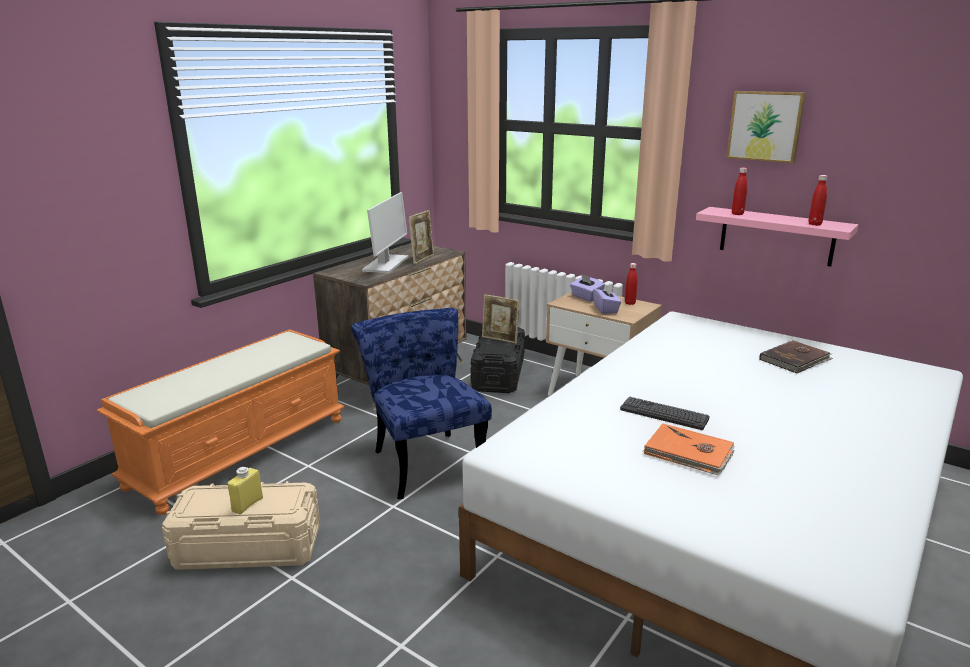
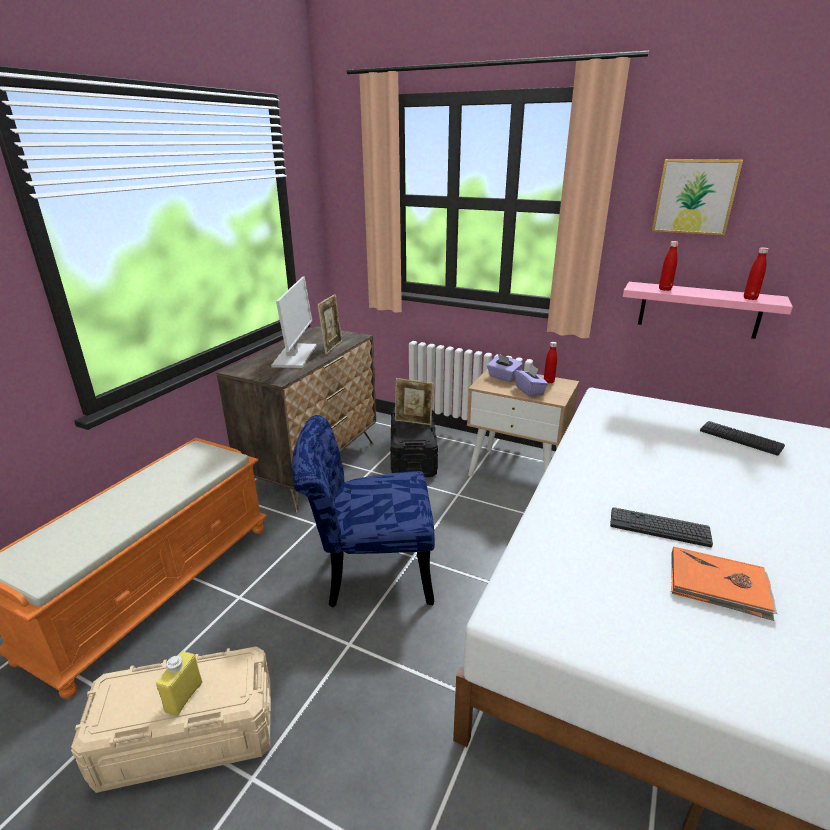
camera: 10 degrees left, 5 degrees up
(425, 458) = (368, 571): blue chair -> blue chair turned 60 degrees counterclockwise
(795, 359) = (740, 438): brown book -> keyboard

